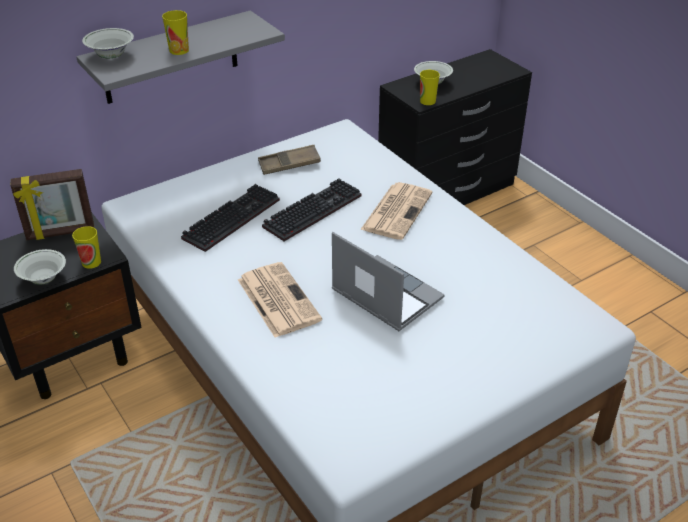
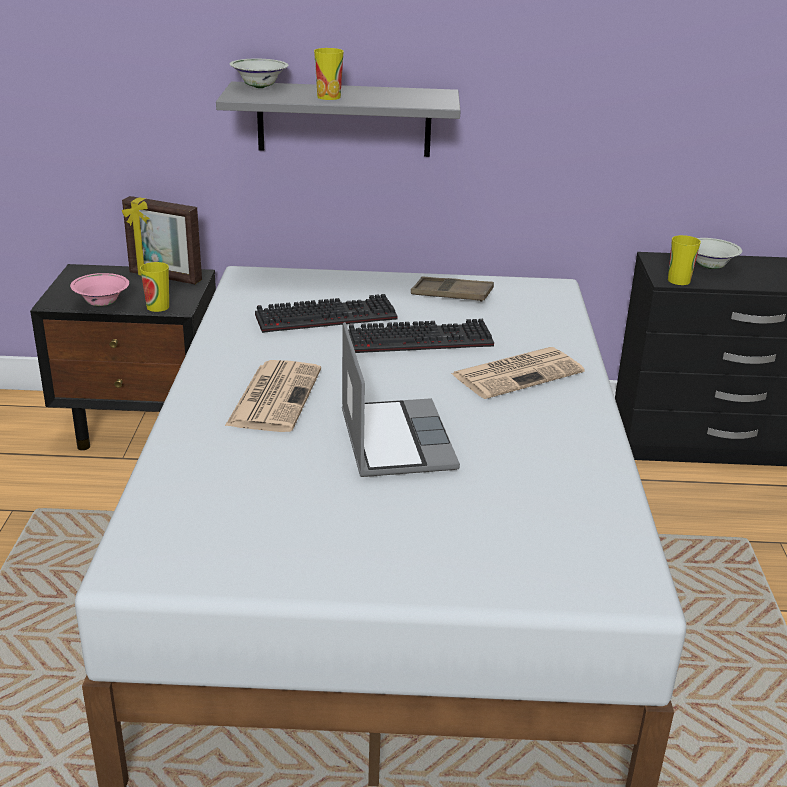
camera: 35 degrees right, 10 degrees down
(43, 279) = (102, 304): white bowl -> pink bowl

